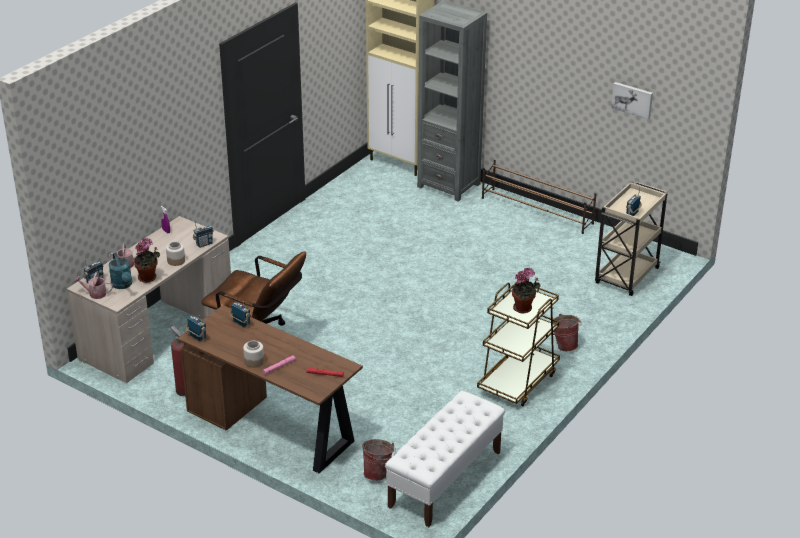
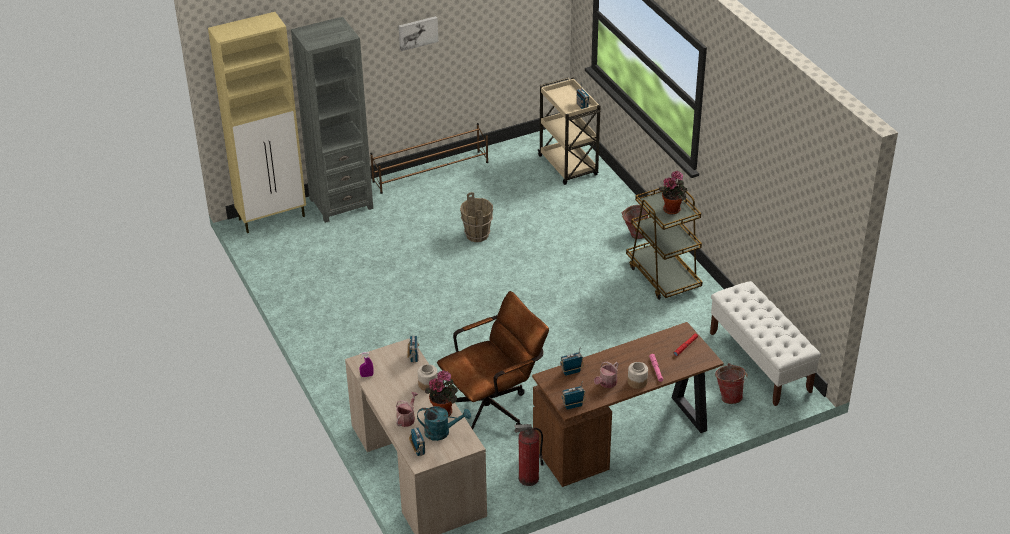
camera: 60 degrees left, 5 degrees up
(95, 294) = (442, 456): watering can -> watering can (606, 383)
(475, 262) = (477, 235): none -> brown bucket
(632, 99) = (497, 20): picture -> picture (417, 32)

